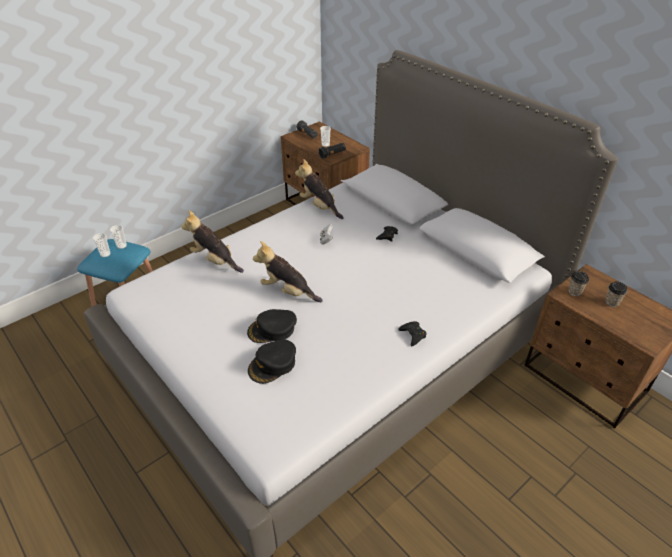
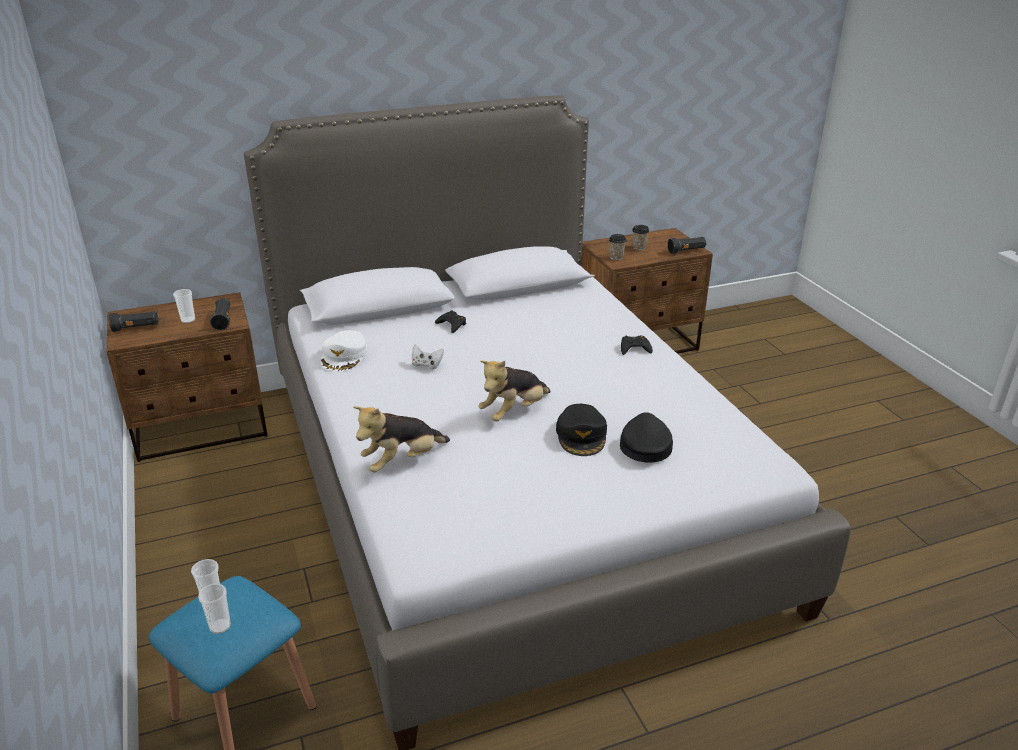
camera: 70 degrees left, 10 degrees down
(273, 365) = (644, 445): black cap -> black cap turned 150 degrees counterclockwise
(319, 207) = (344, 356): plush toy -> white cap
(638, 337) = (686, 251): none -> black flashlight

